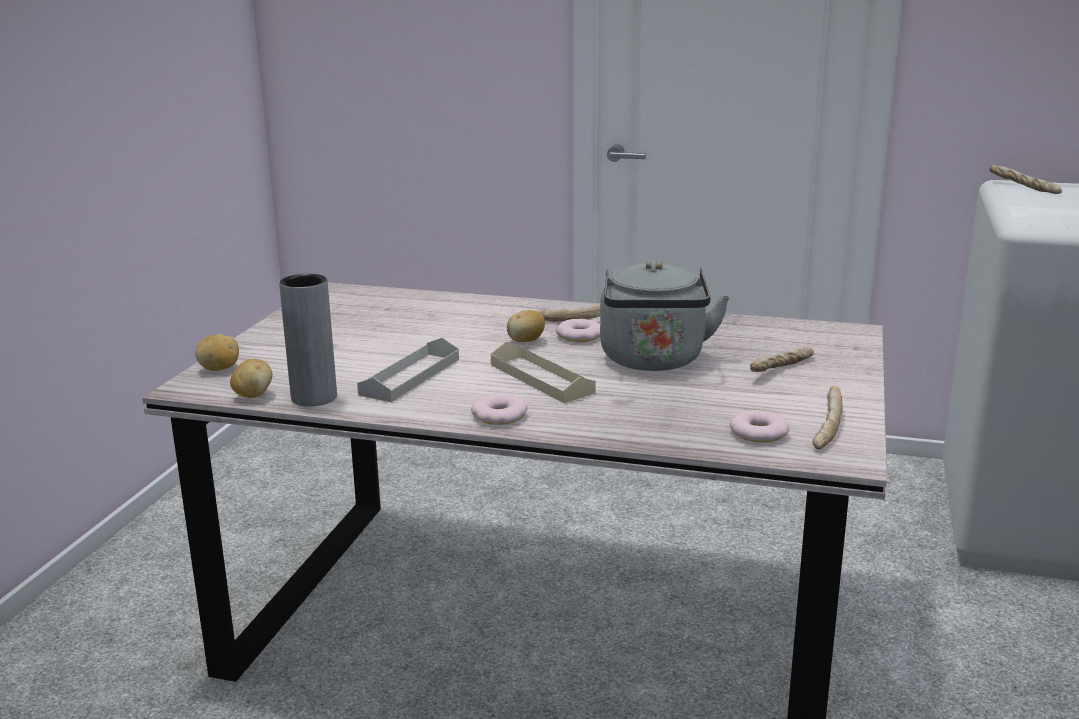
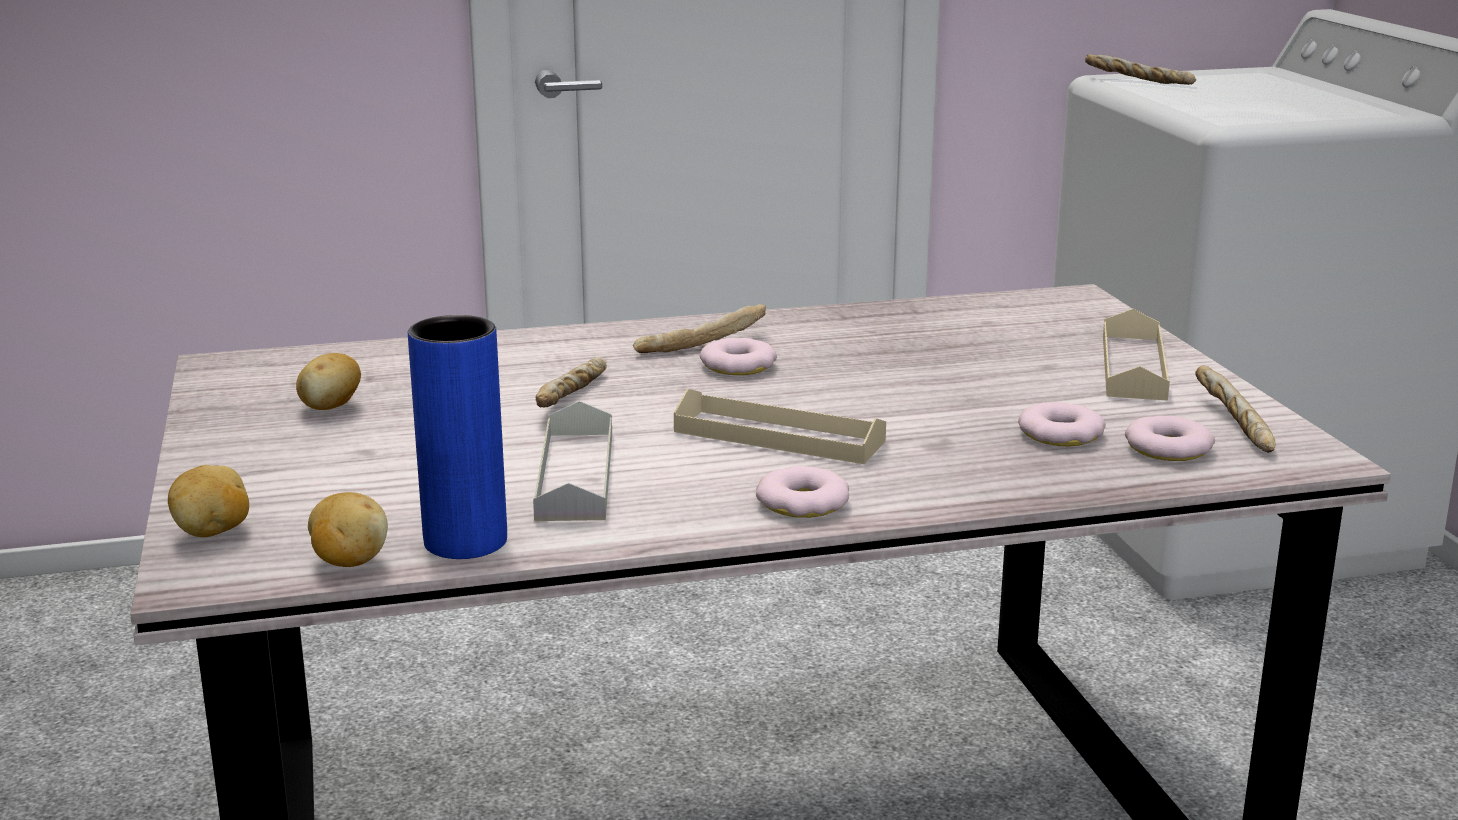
camera: 30 degrees left, 0 degrees up
(314, 398) = (465, 541): grey vase -> blue vase
(525, 341) = (672, 387): potato -> potato (330, 407)
(653, 361) = (894, 382): grey kettle -> none
(705, 410) = (1060, 434): none -> donut
(782, 370) = (1069, 361): bread -> bread (573, 398)
(819, 380) = (1133, 366): none -> beige tray

